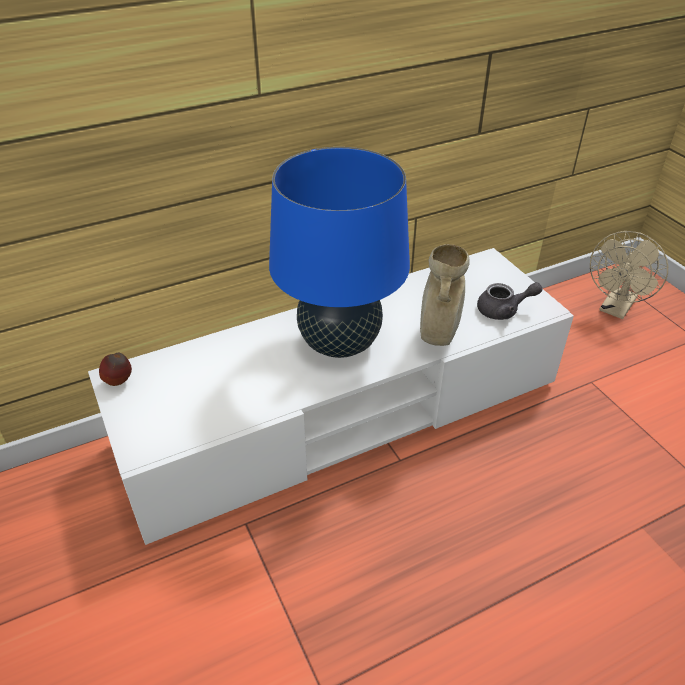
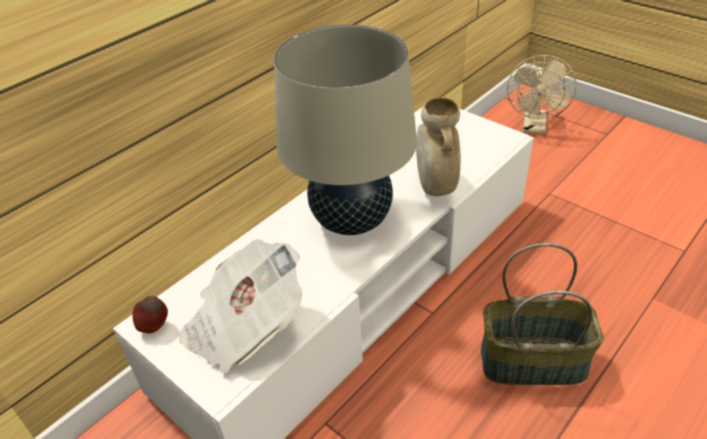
camera: 20 degrees left, 0 degrees up
(190, 406) = (244, 326): none -> newspaper
(339, 343) = (352, 220): blue table lamp -> beige table lamp
(473, 541) = (533, 360): none -> basket
(503, 310) = (476, 149): grey teapot -> none

